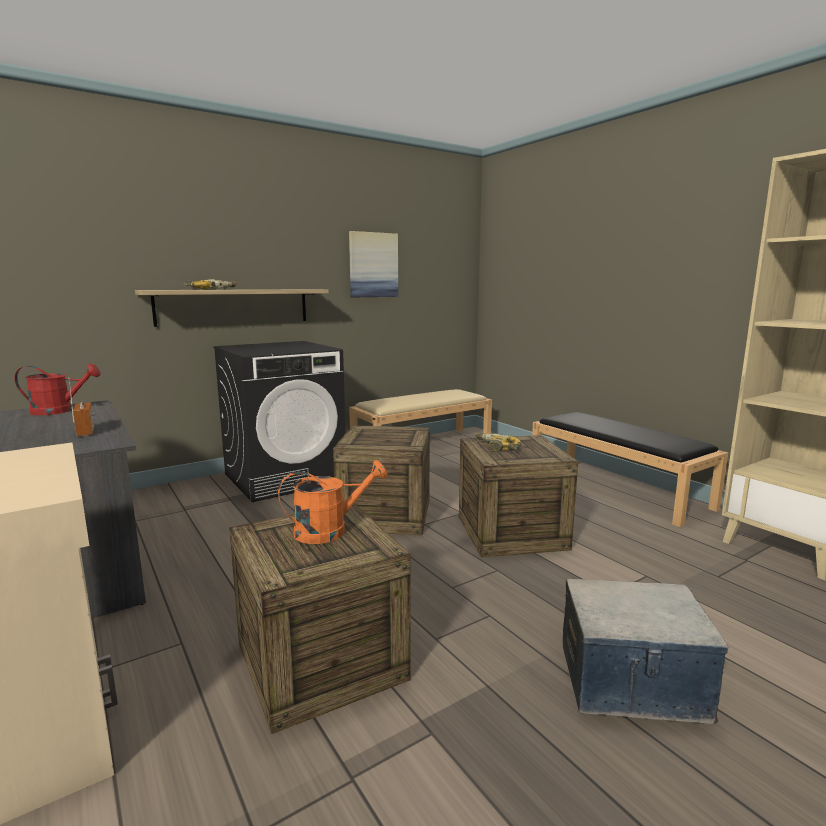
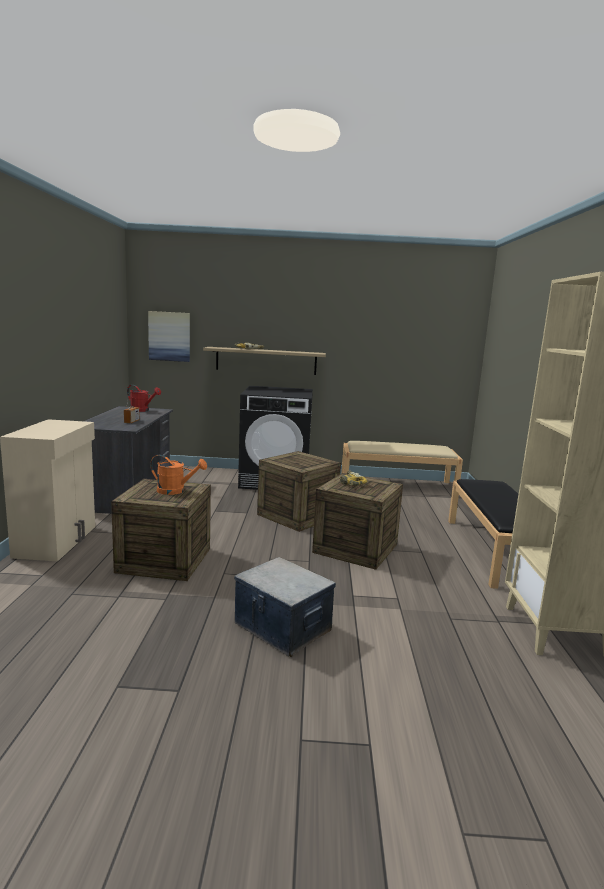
camera: 35 degrees right, 0 degrees up
(373, 265) = (376, 337): picture -> picture (169, 336)

